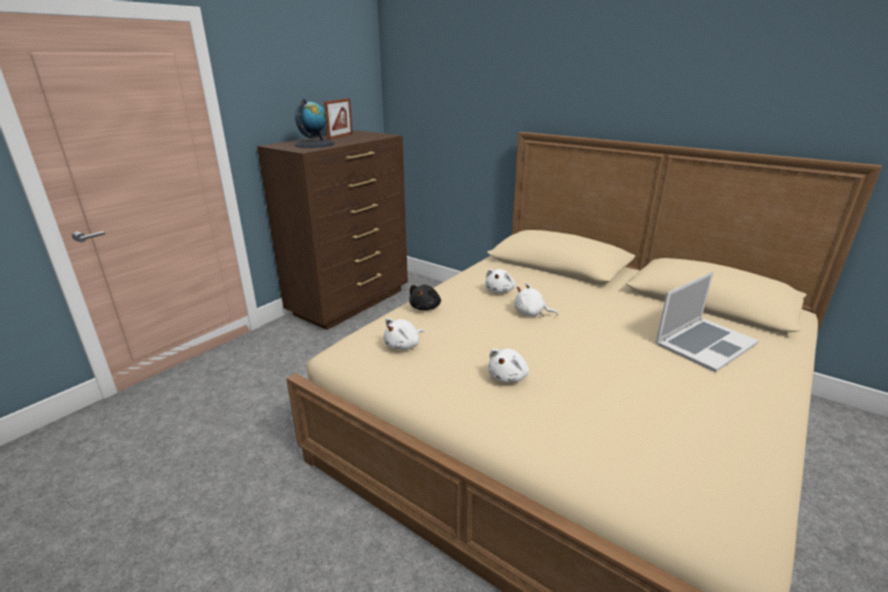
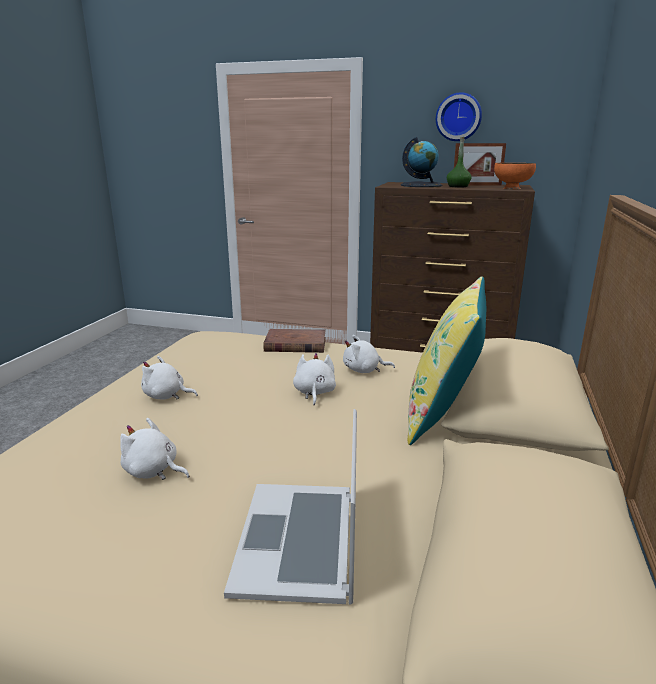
camera: 70 degrees right, 5 degrees down
(301, 75) = (458, 117): none -> wall clock
(343, 140) = (458, 186): none -> green bottle
(379, 135) = (512, 188): none -> orange bowl
(404, 345) = (213, 348): white plush toy -> white plush toy (153, 471)
(426, 307) = (295, 345): black plush toy -> brown book
(574, 282) = (443, 413): none -> yellow pillow
(705, 343) = (300, 538): laptop -> laptop turned 60 degrees clockwise

